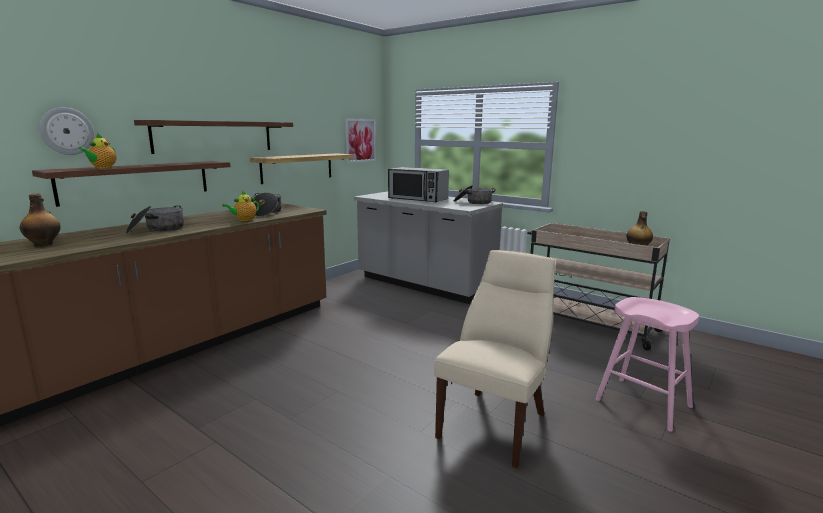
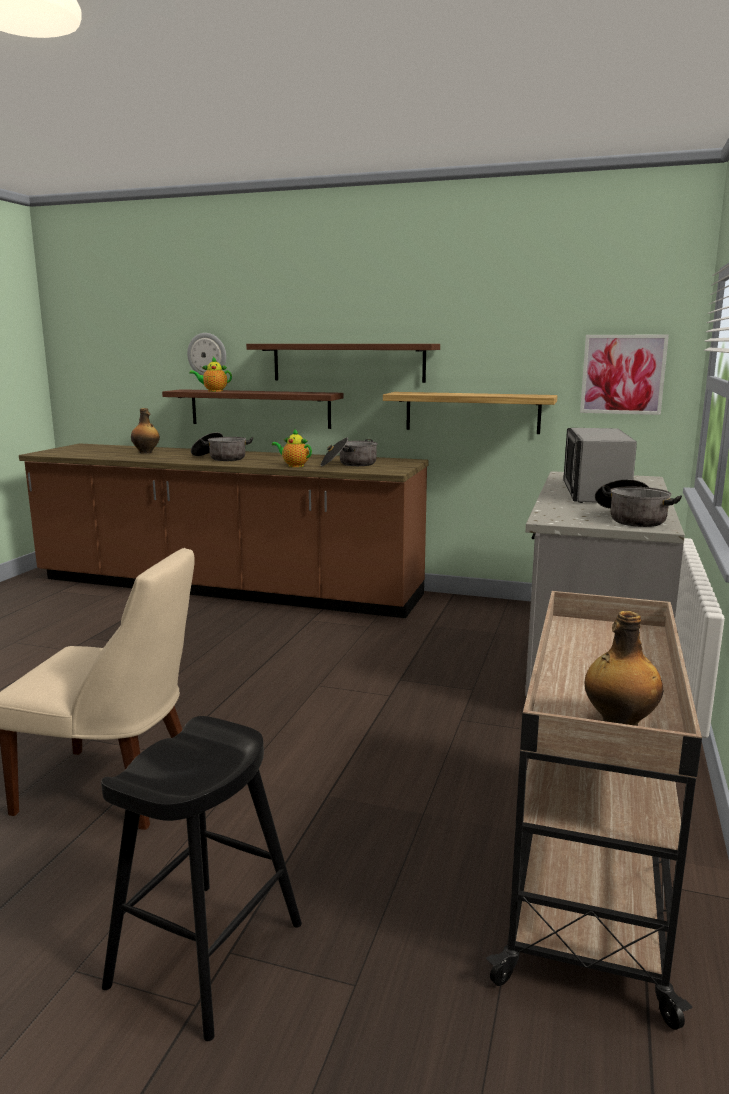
camera: 70 degrees right, 0 degrees up
(643, 403) = (207, 954): pink stool -> black stool

